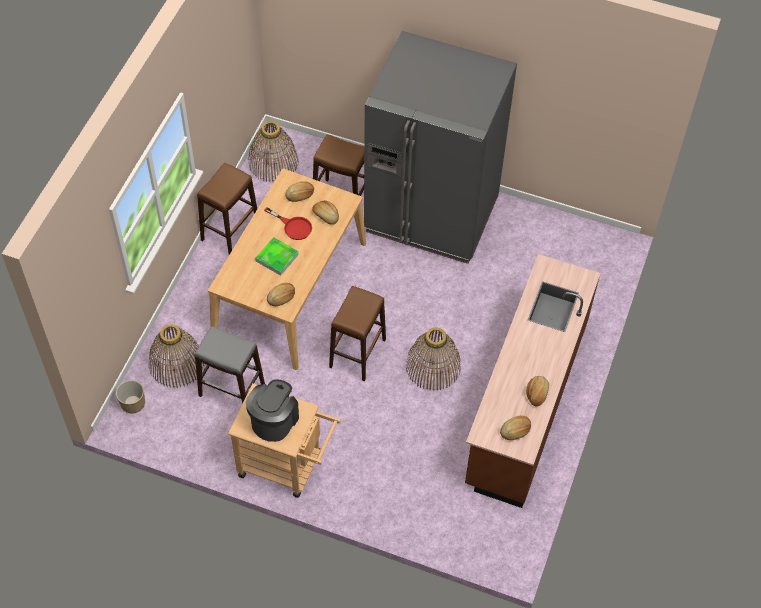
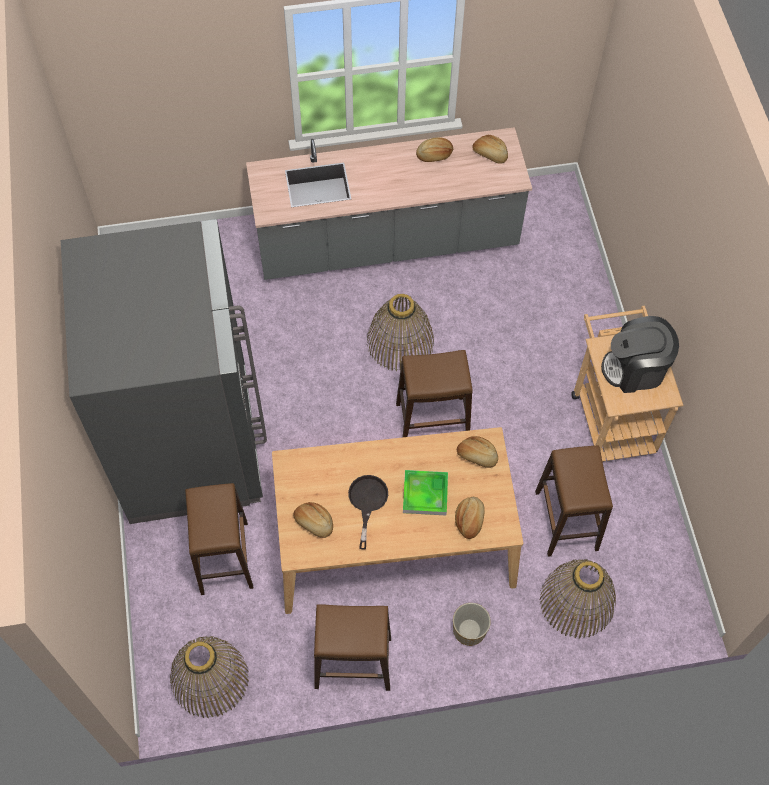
camera: 120 degrees left, 5 degrees up
(132, 403) = (658, 616): planter -> planter (469, 630)
(231, 390) = (566, 521): grey stool -> brown stool
(293, 226) = (367, 502): red frying pan -> black frying pan
(325, 216) = (328, 475): bread -> bread (469, 520)
(525, 403) = (387, 244): brown counter -> grey counter

